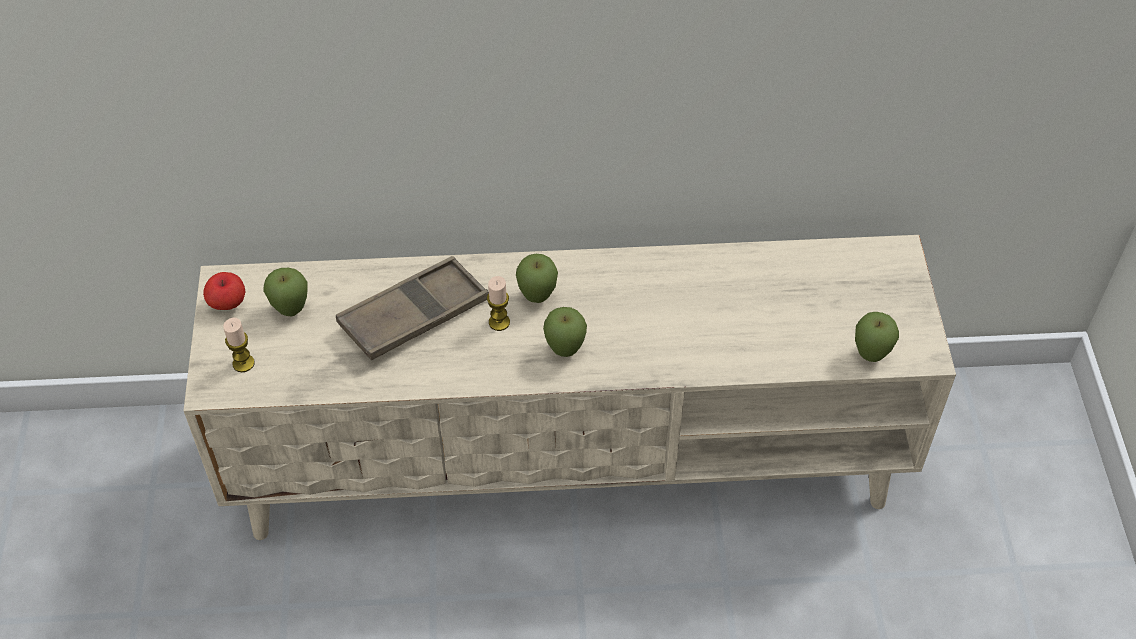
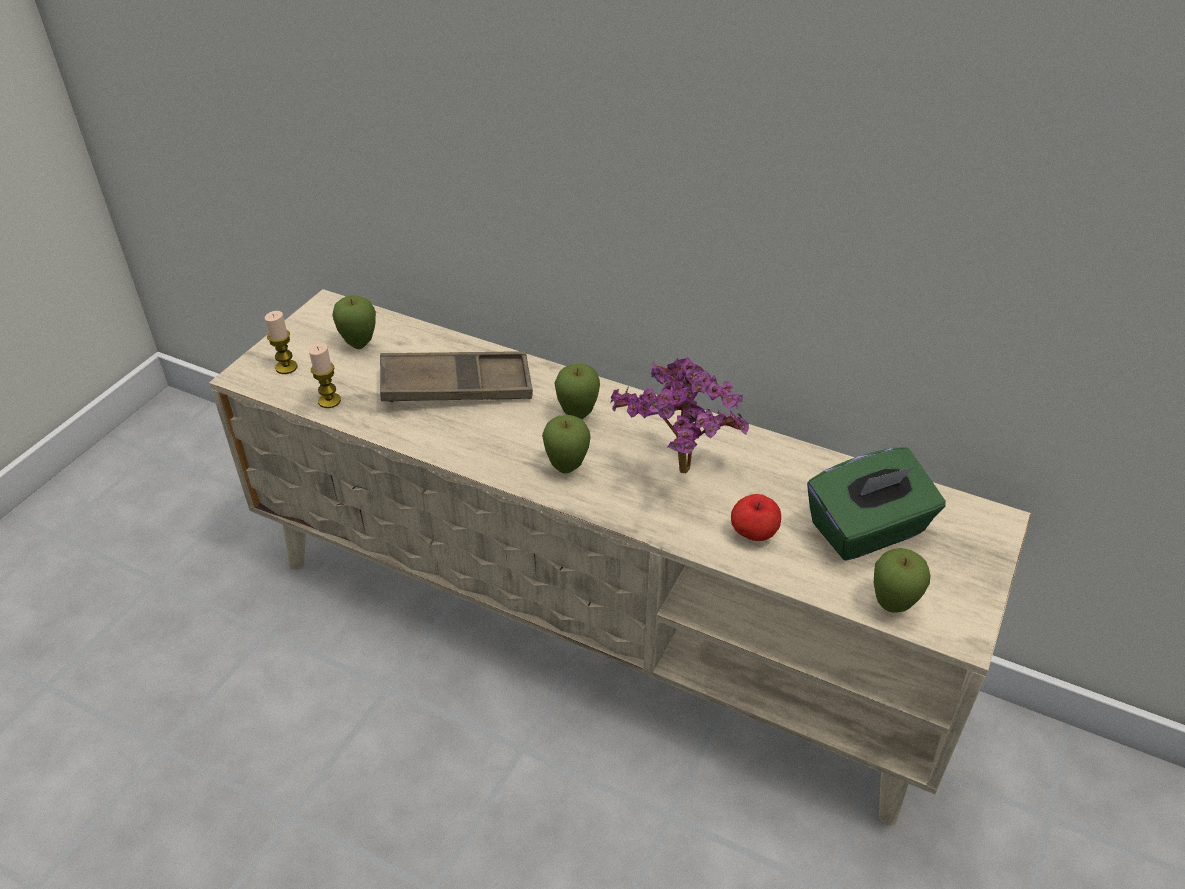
camera: 30 degrees right, 10 degrees down
(227, 303) = (316, 321): apple -> apple (753, 534)
(499, 322) = (525, 421): candle -> candle (329, 401)
(657, 318) = (679, 477): none -> potted plant
(819, 301) = (867, 530): none -> green tissue box

